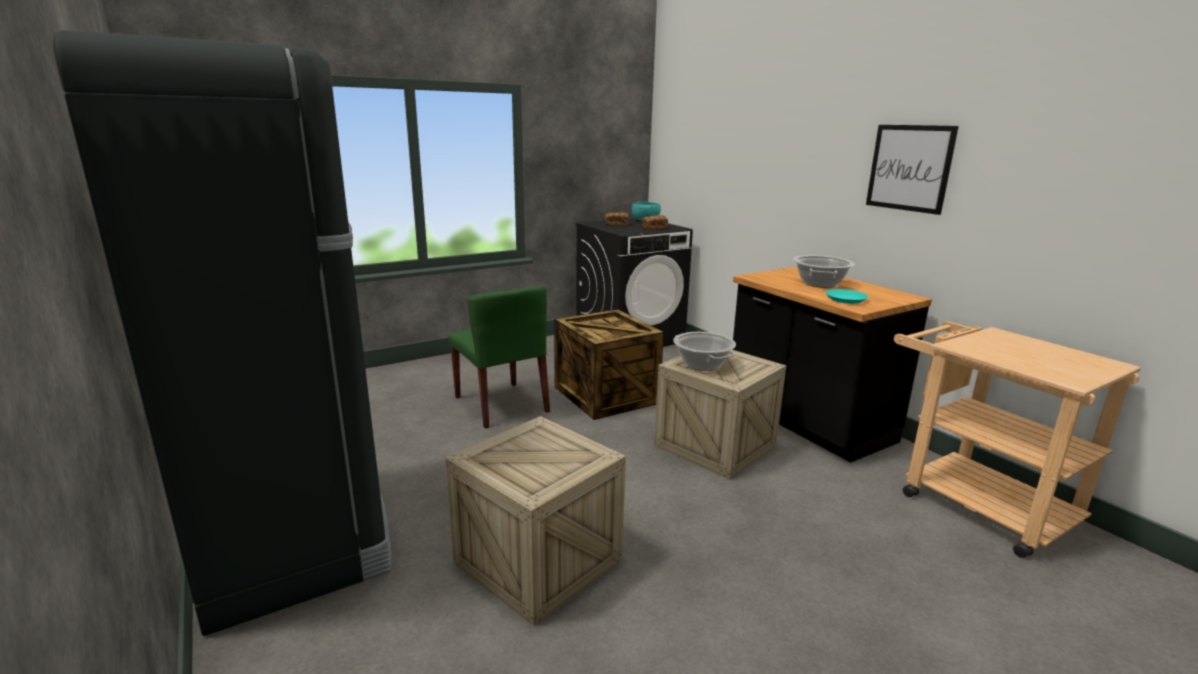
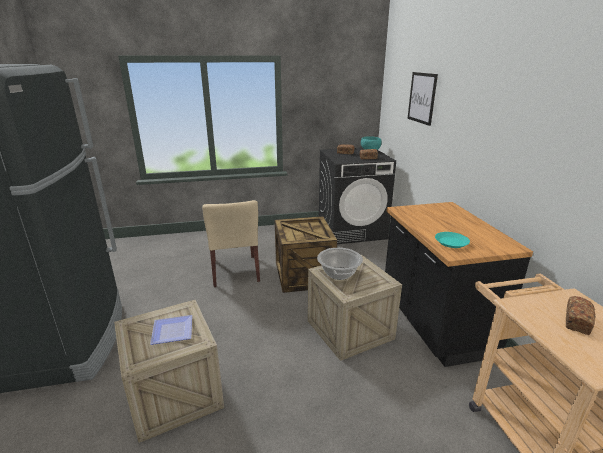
camera: 20 degrees right, 5 degrees up
(501, 404) = (235, 271): green chair -> beige chair
(551, 453) = (174, 332): none -> plate
(820, 284) = (448, 223): cooking pot -> none
(909, 168) = (531, 136): picture -> picture (422, 98)
(1022, 350) = (577, 322): none -> bread

